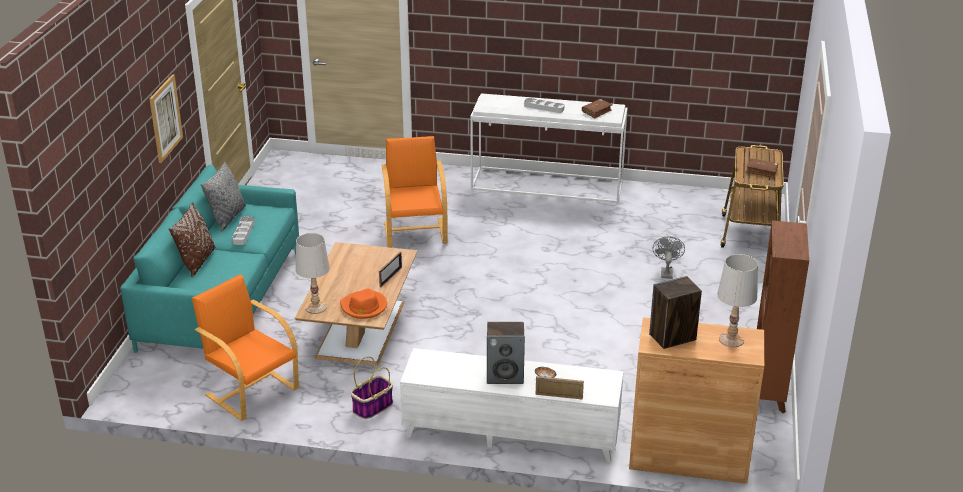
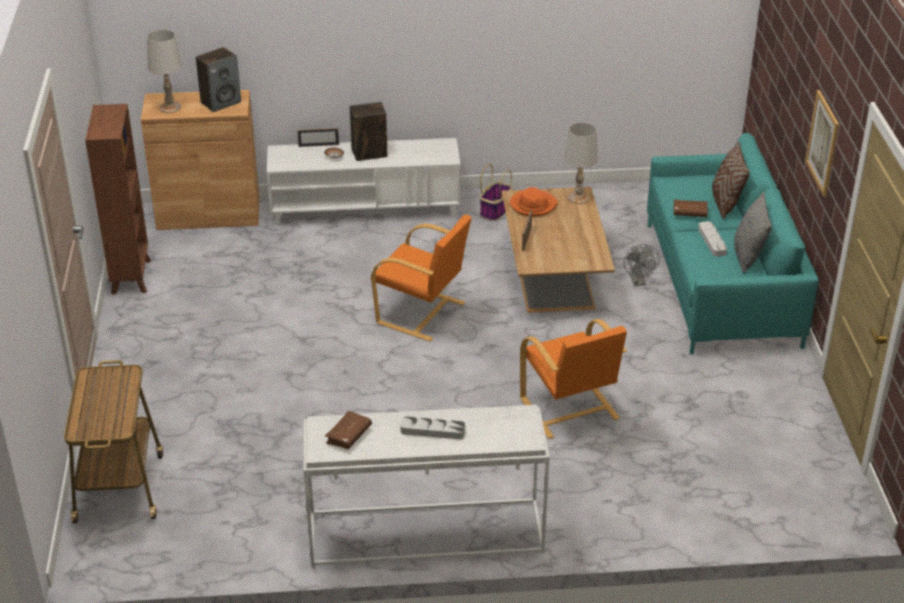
camera: 165 degrees right, 5 degrees up
(251, 391) = (611, 207): orange armchair -> orange armchair (422, 314)
(666, 272) = (234, 403): grey fan -> grey fan (638, 281)
(761, 171) = (101, 393): brown book -> brown book (689, 213)

